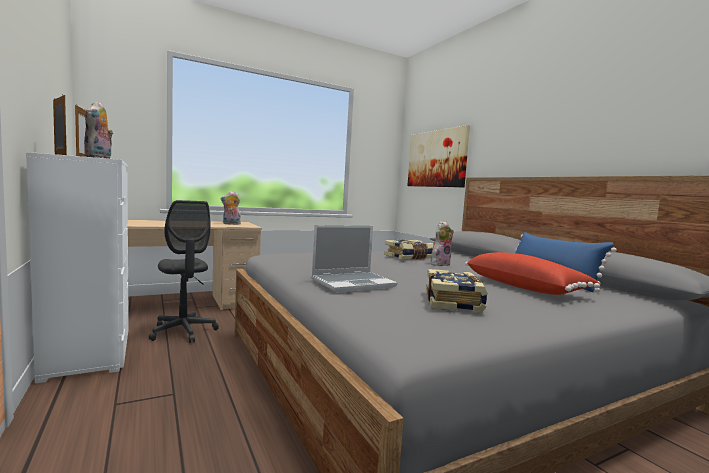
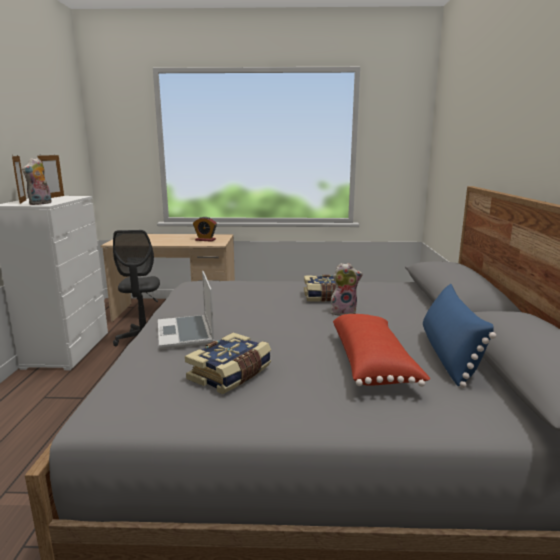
camera: 30 degrees right, 10 degrees up
(231, 224) = (205, 240): plush toy -> alarm clock
(353, 283) = (186, 333): laptop -> laptop turned 75 degrees clockwise
(436, 159) = (454, 154): picture -> none

